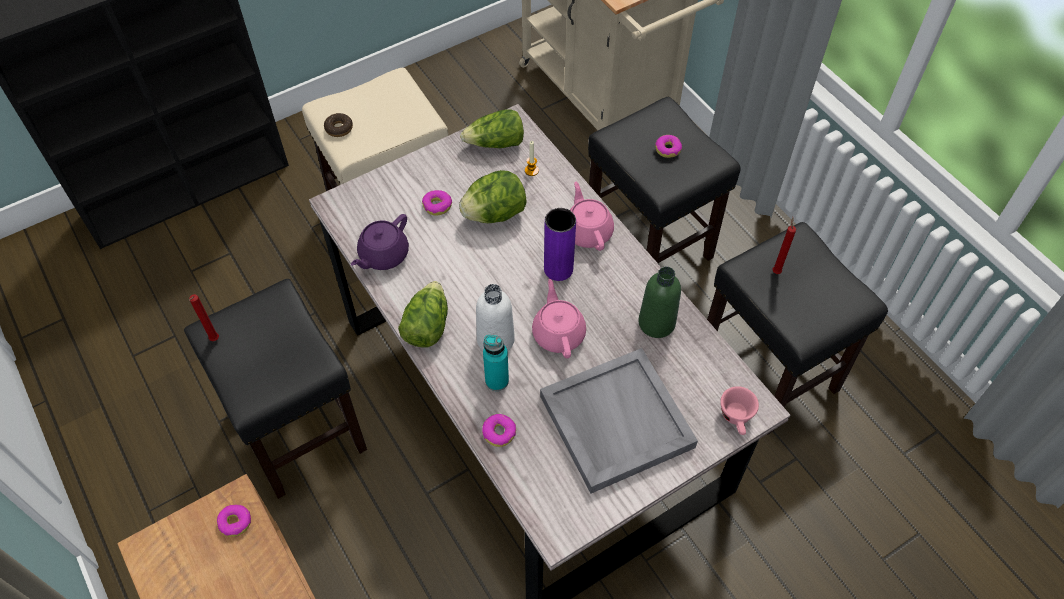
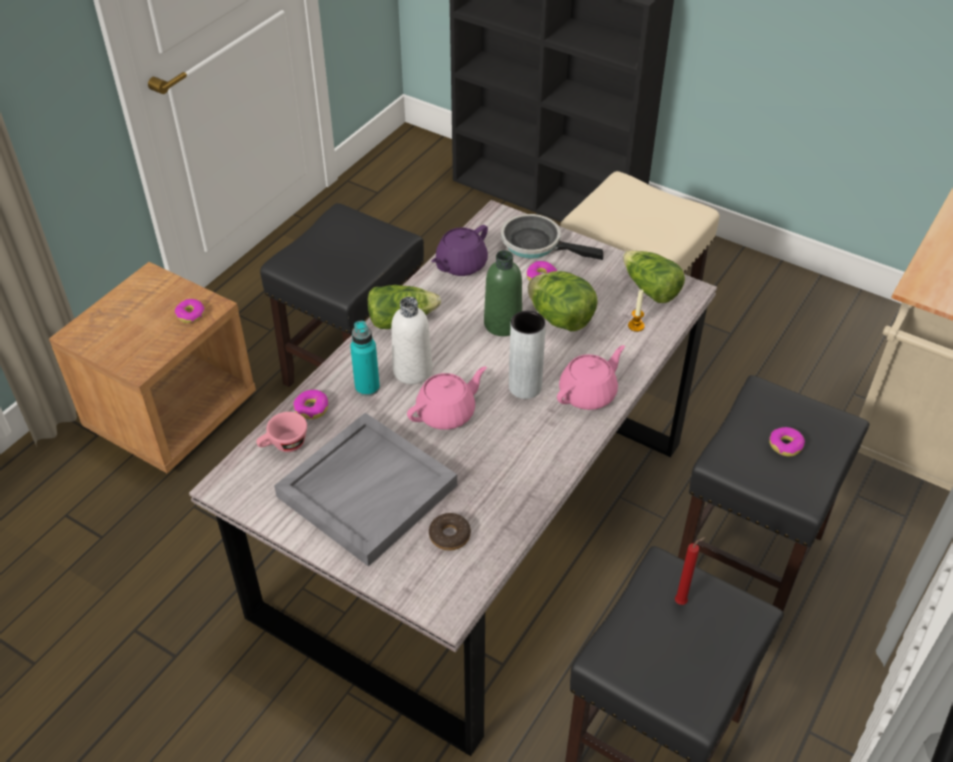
camera: 65 degrees right, 10 degrees down
(214, 340) = (333, 221): red candle -> none
(339, 128) = (605, 200): donut -> donut (449, 535)
(383, 255) = (460, 265): purple teapot -> purple teapot turned 60 degrees counterclockwise
(392, 192) = (536, 244): none -> frying pan
(558, 269) = (525, 387): purple vase -> grey vase
(656, 323) = (507, 486): green bottle -> green bottle (502, 324)
(737, 419) = (423, 593): pink cup -> pink cup (284, 445)

